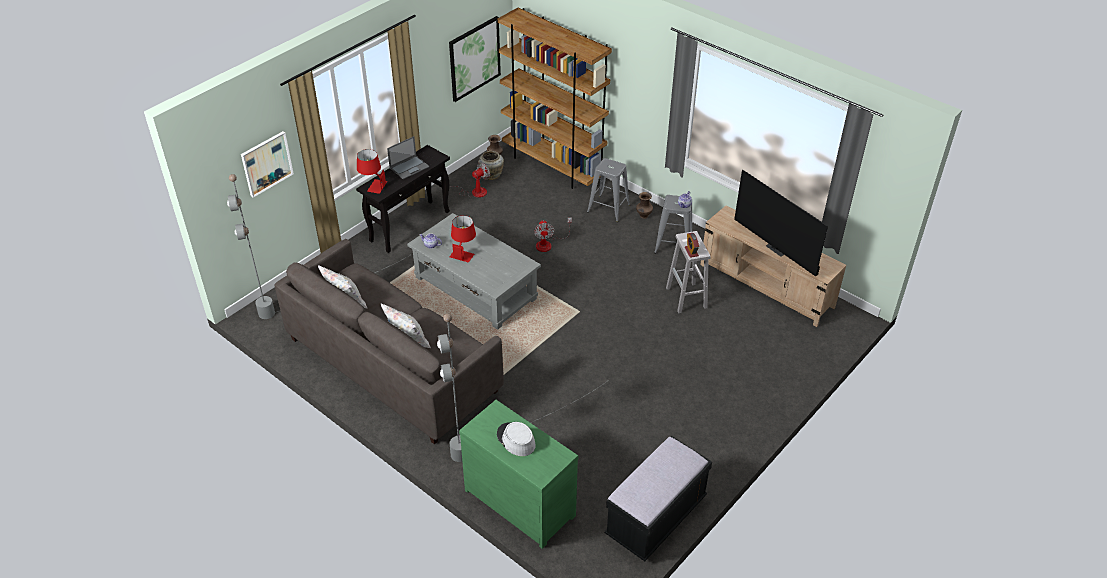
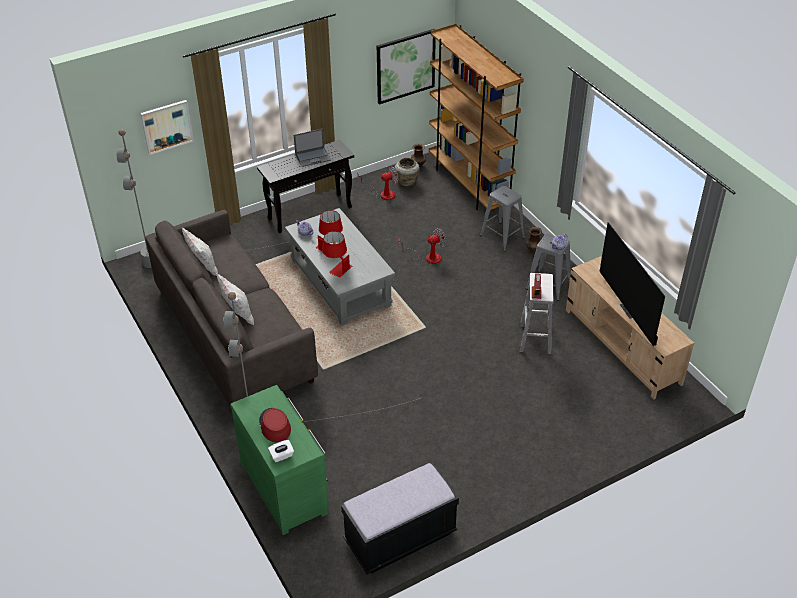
camera: 20 degrees right, 0 degrees up
(372, 185) = (272, 167): red table lamp -> red table lamp (336, 267)
(515, 440) = (274, 426): grey hat -> red hat
(538, 467) = (282, 456): none -> white tissue box
(548, 244) = (428, 257): fan -> fan turned 135 degrees counterclockwise

